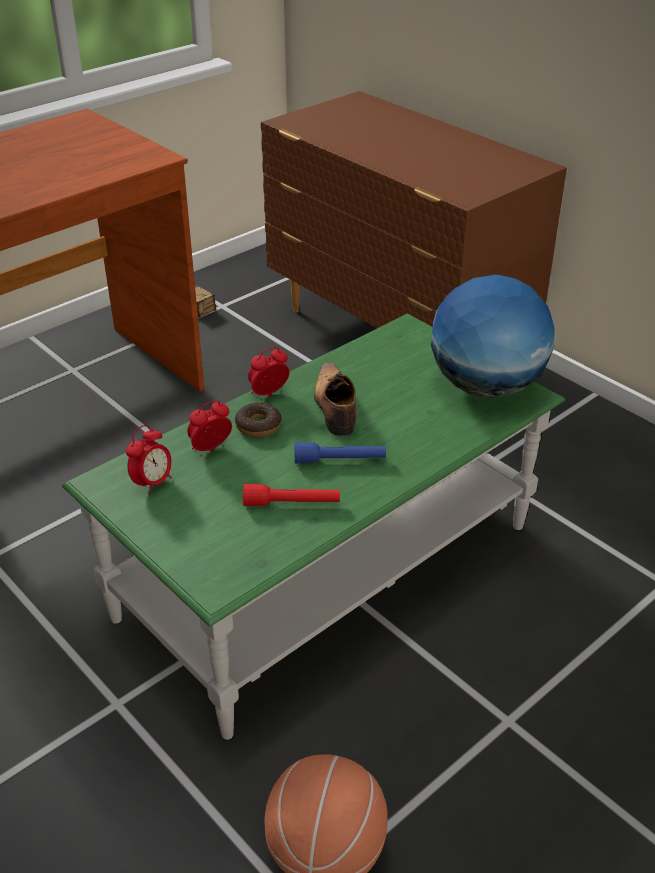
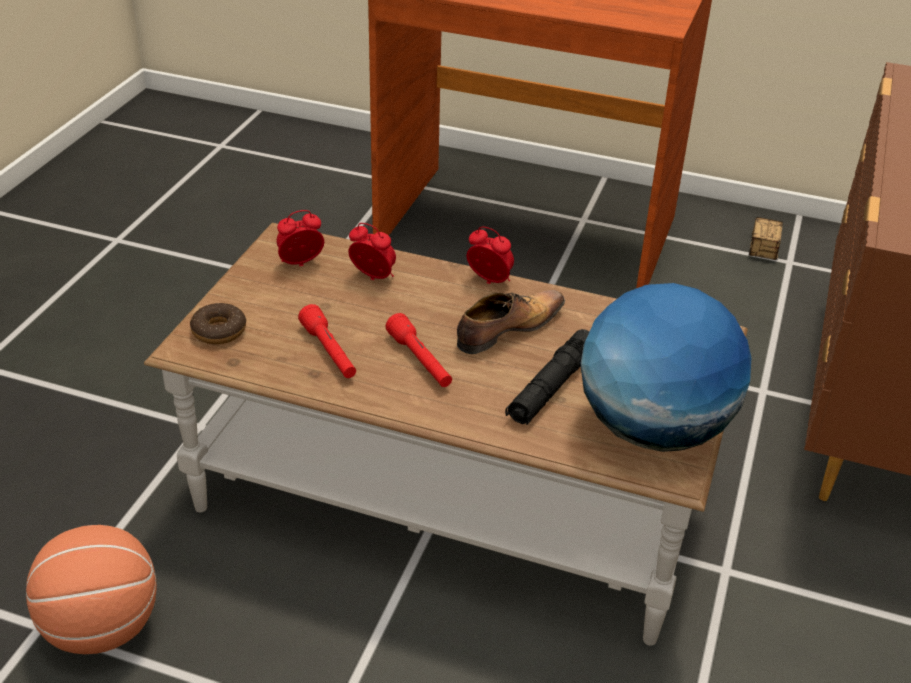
camera: 60 degrees right, 0 degrees up
(152, 483) = (300, 264): alarm clock -> alarm clock turned 150 degrees clockwise
(258, 426) = (432, 293): donut -> donut (219, 331)
(327, 571) = (449, 498): green coffee table -> brown coffee table
(340, 460) = (420, 361): blue flashlight -> red flashlight
(414, 411) = (551, 386): none -> black flashlight

